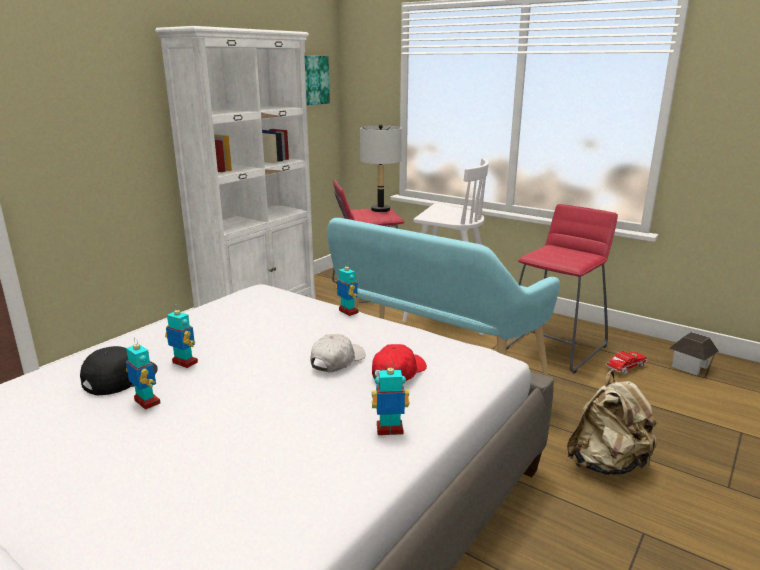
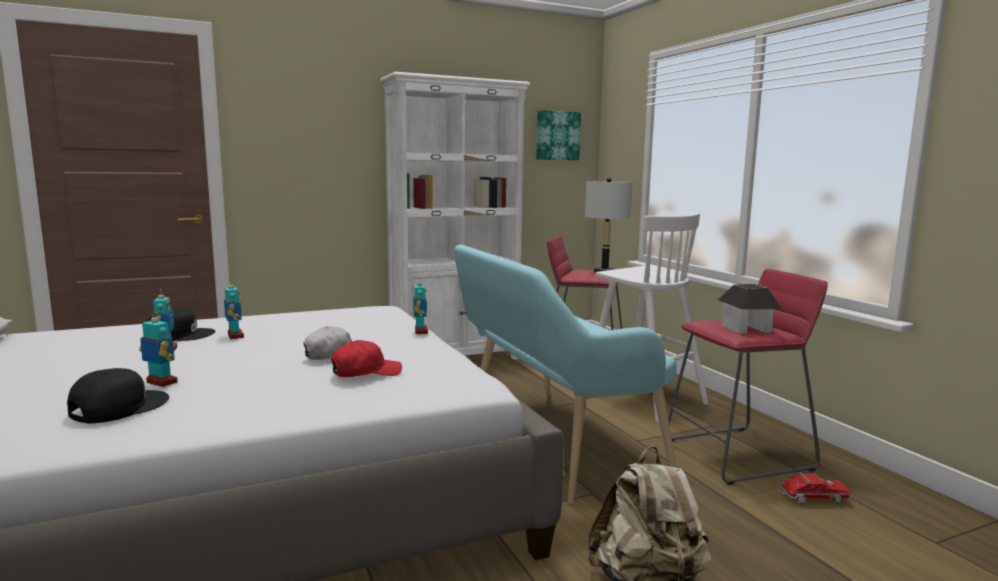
camera: 30 degrees right, 10 degrees down
(249, 487) = (118, 407): none -> black cap
(389, 430) = (280, 405): toy robot -> toy robot (161, 383)
(690, 366) = (925, 524): toy house -> toy house (746, 329)

